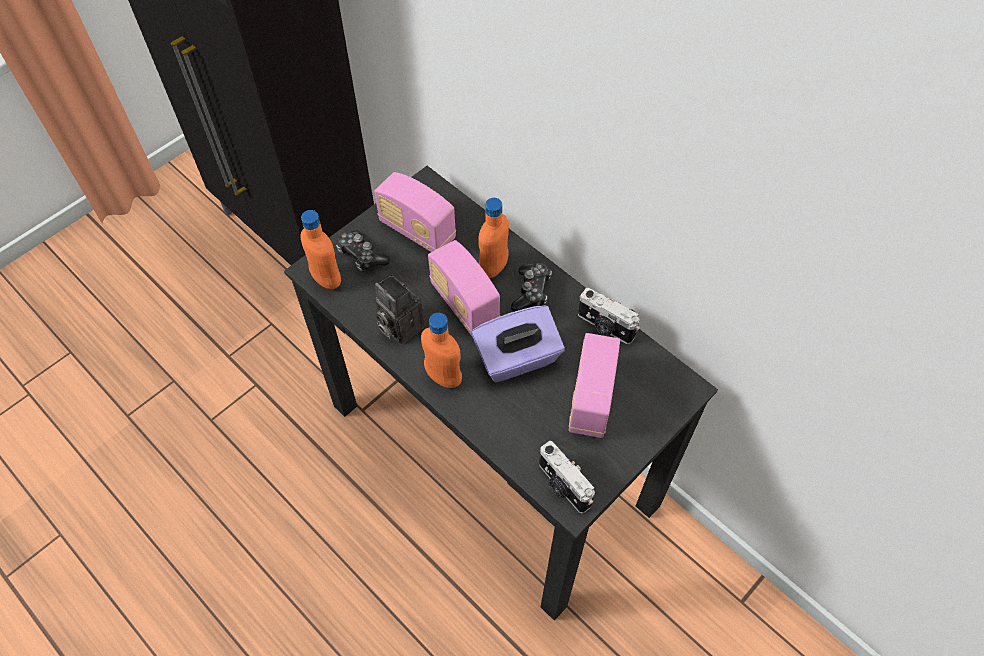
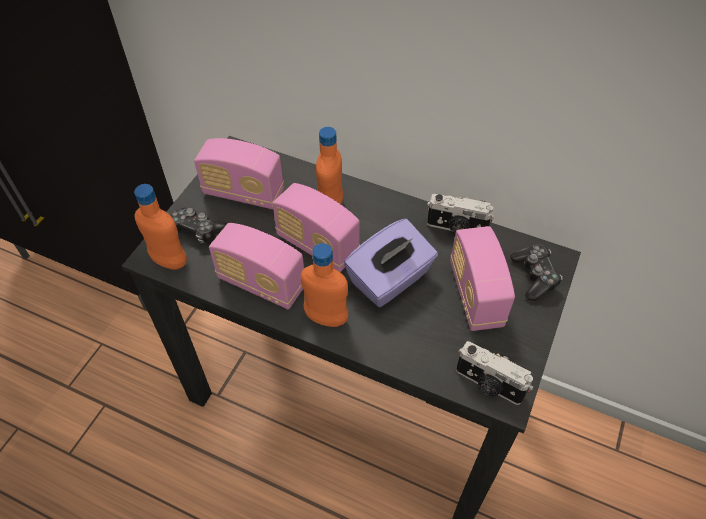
camera: 20 degrees left, 5 degrees down
(399, 325) = (261, 283): camera -> radio
(531, 292) = (375, 217): game controller -> game controller (534, 276)

